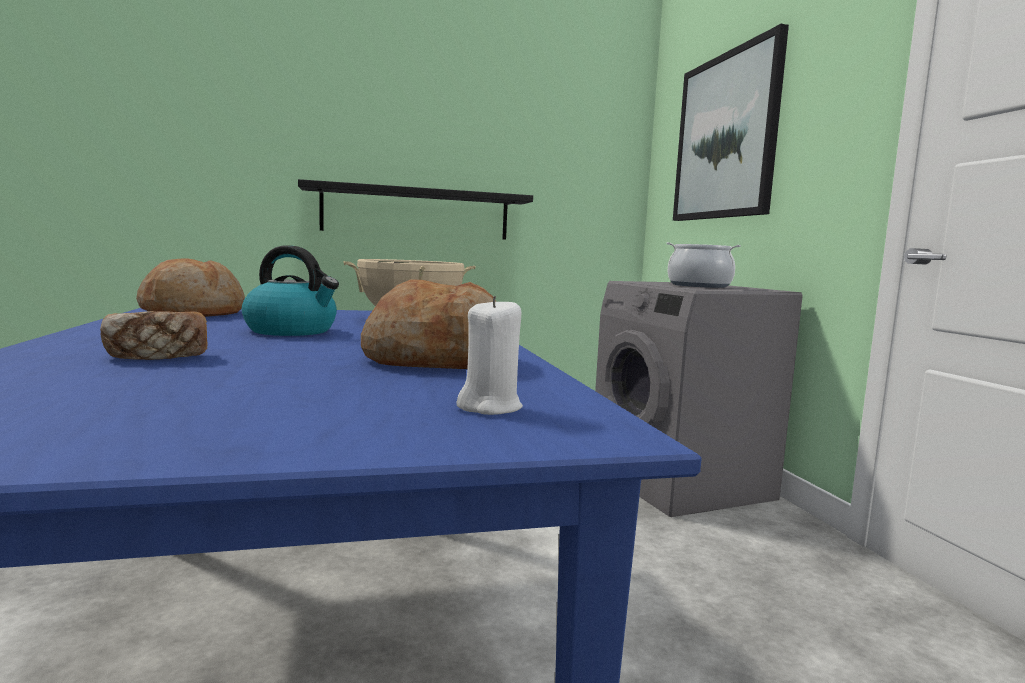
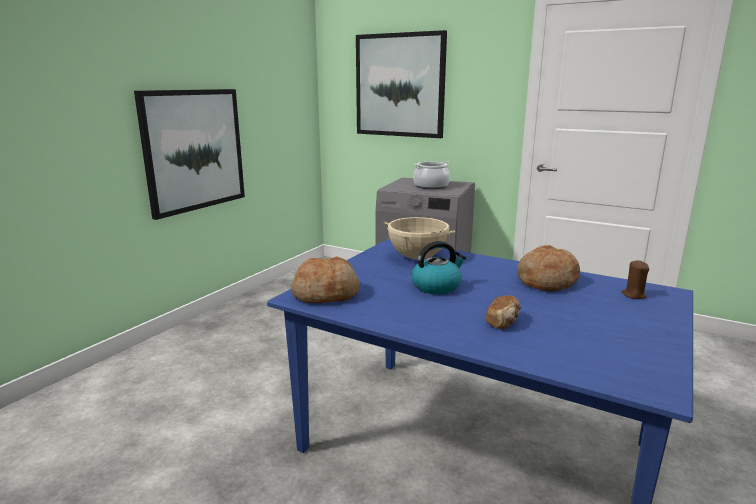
camera: 45 degrees left, 10 degrees up
(416, 213) = (194, 150): black shelf -> picture
(490, 407) = (633, 295): white candle -> brown candle

